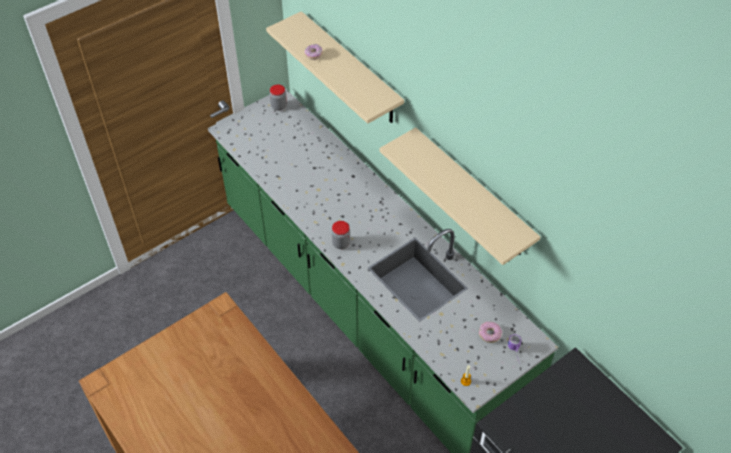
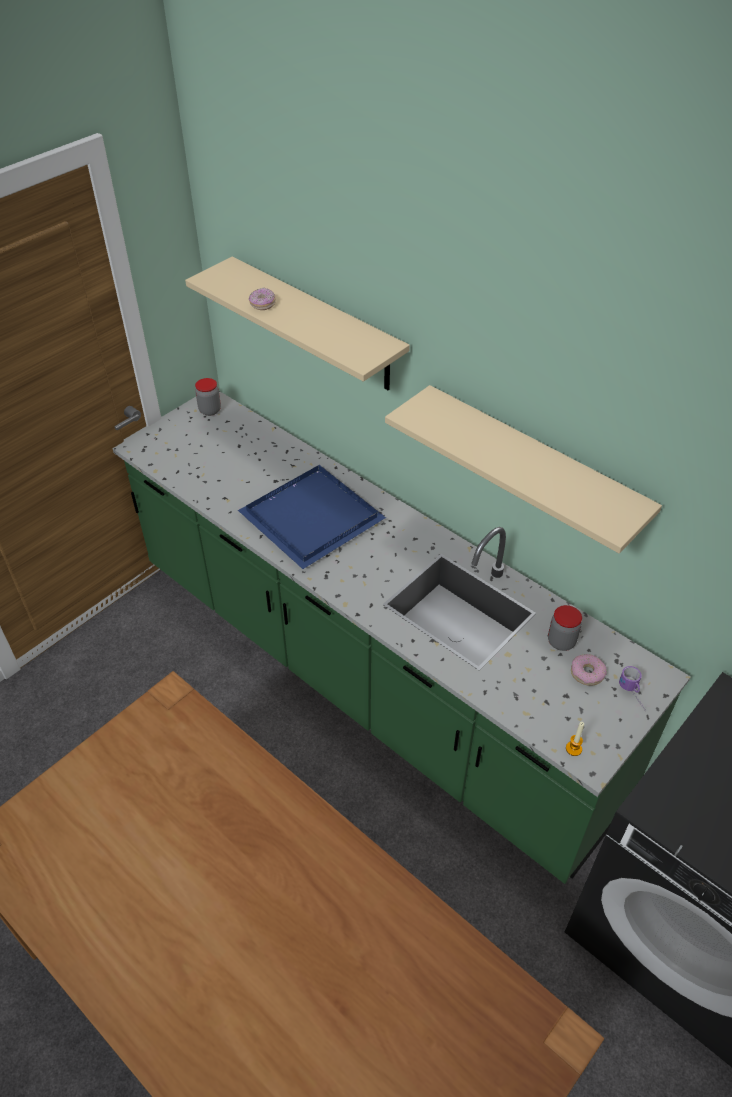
camera: 10 degrees left, 5 degrees down
(334, 197) = (312, 515): none -> blue tray
(341, 243) = (336, 576): jar -> jar (561, 642)

